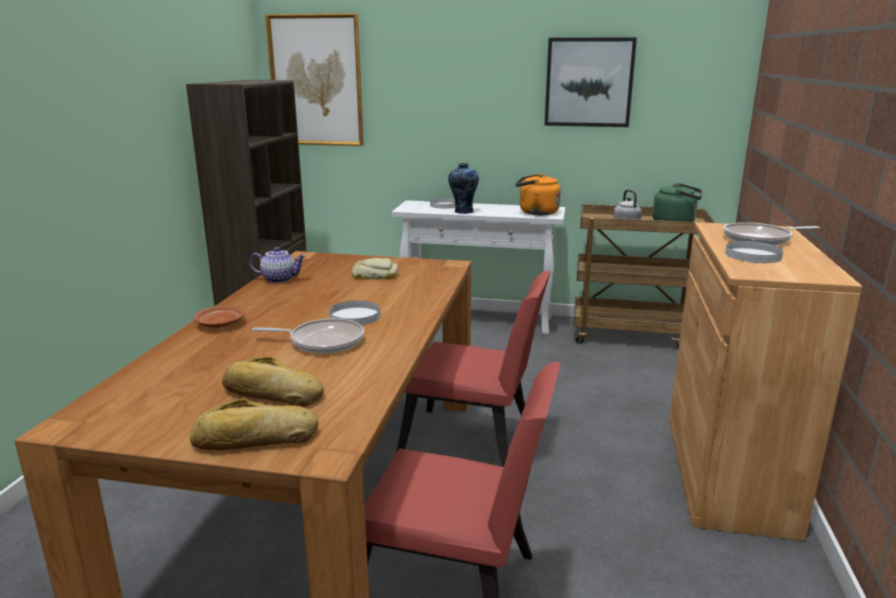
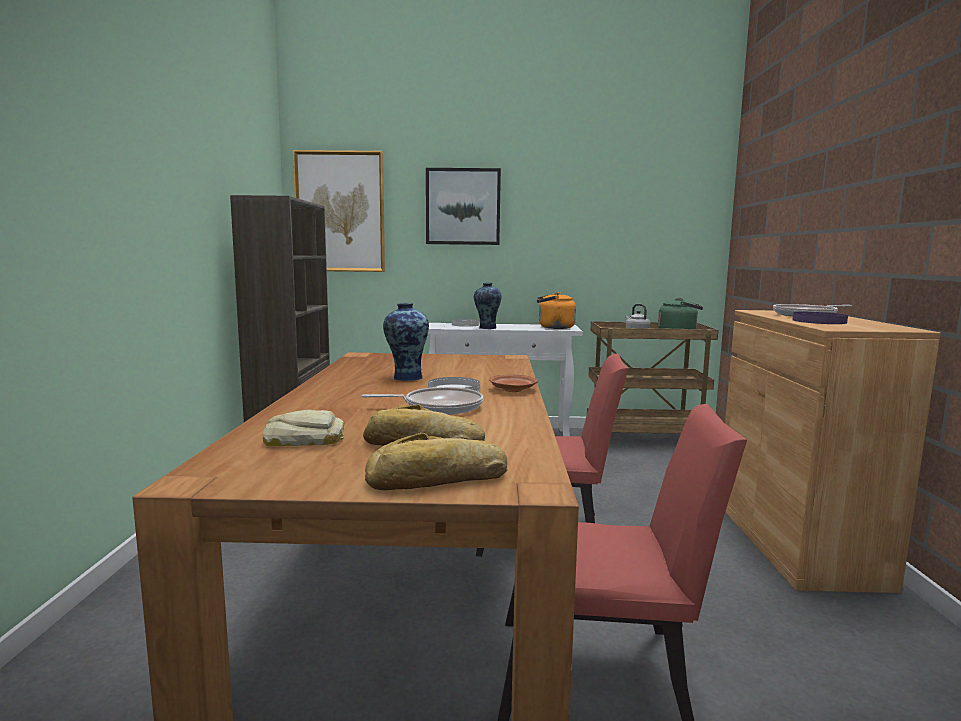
camera: 10 degrees left, 10 degrees down
(219, 324) = (314, 399): brown plate -> brown plate (512, 389)
(280, 279) = (350, 369): teapot -> none
(324, 295) = (406, 377): none -> vase
(375, 275) = (445, 365): bread -> bread (304, 439)
(589, 82) = (593, 214): picture -> picture (463, 207)
(753, 255) = (819, 321): white plate -> purple plate

